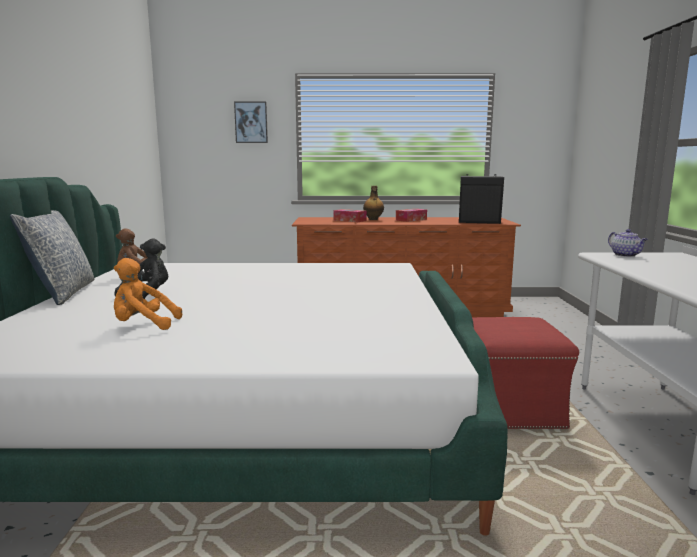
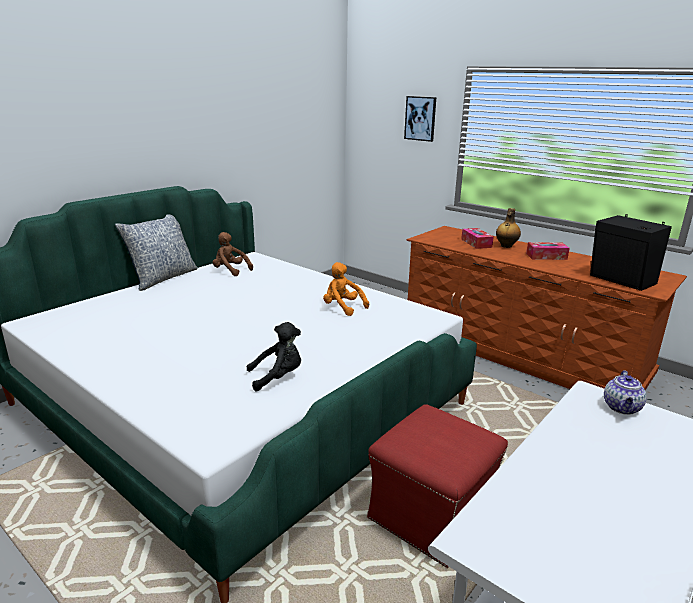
camera: 40 degrees right, 10 degrees up
(143, 325) = (140, 328): orange plush toy -> orange plush toy (342, 307)
(148, 295) = (197, 296): black plush toy -> black plush toy (278, 377)

